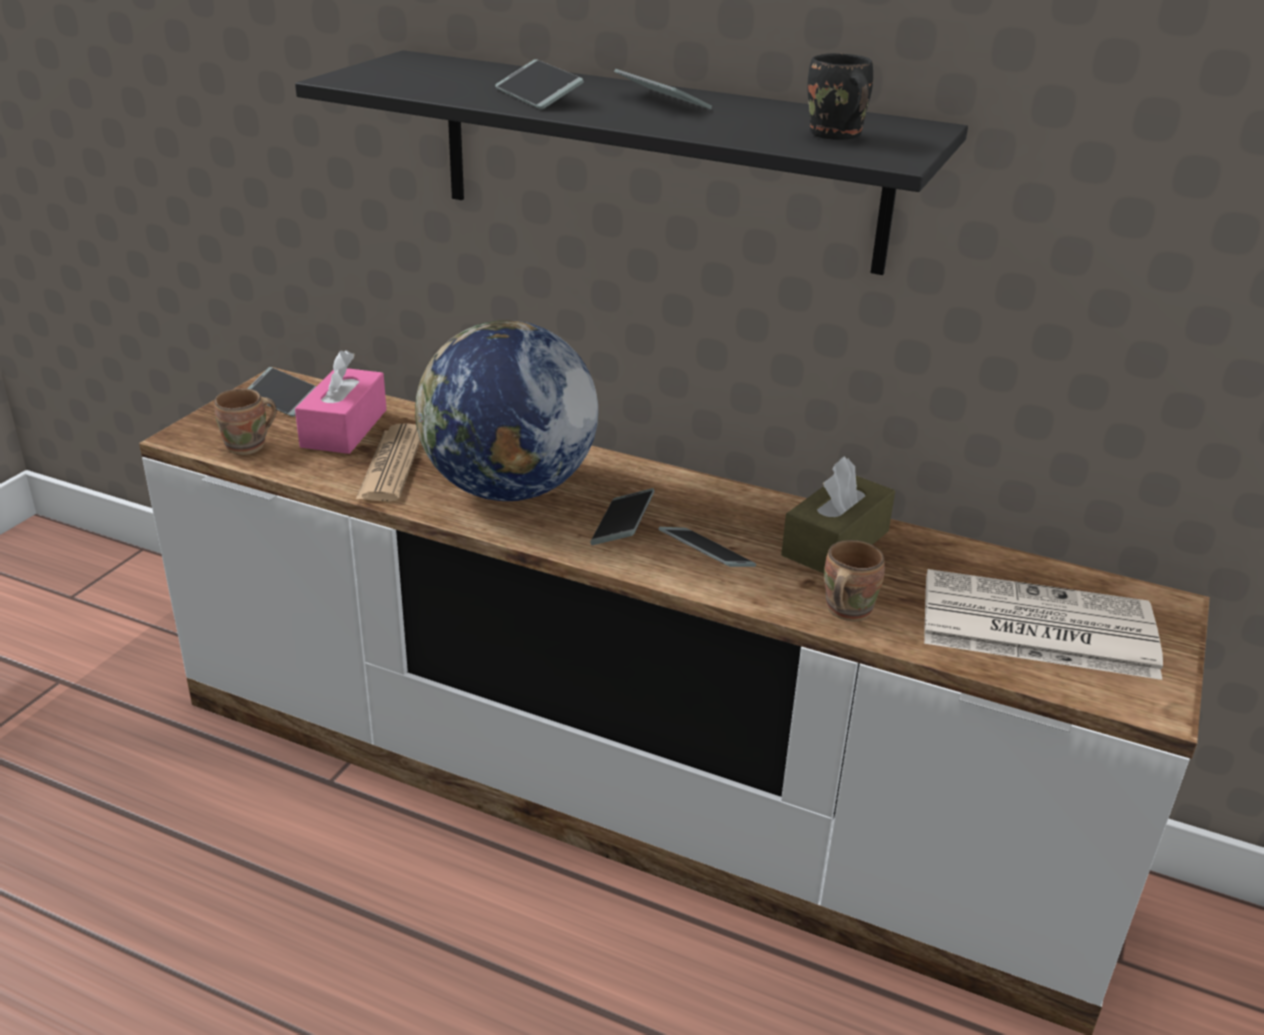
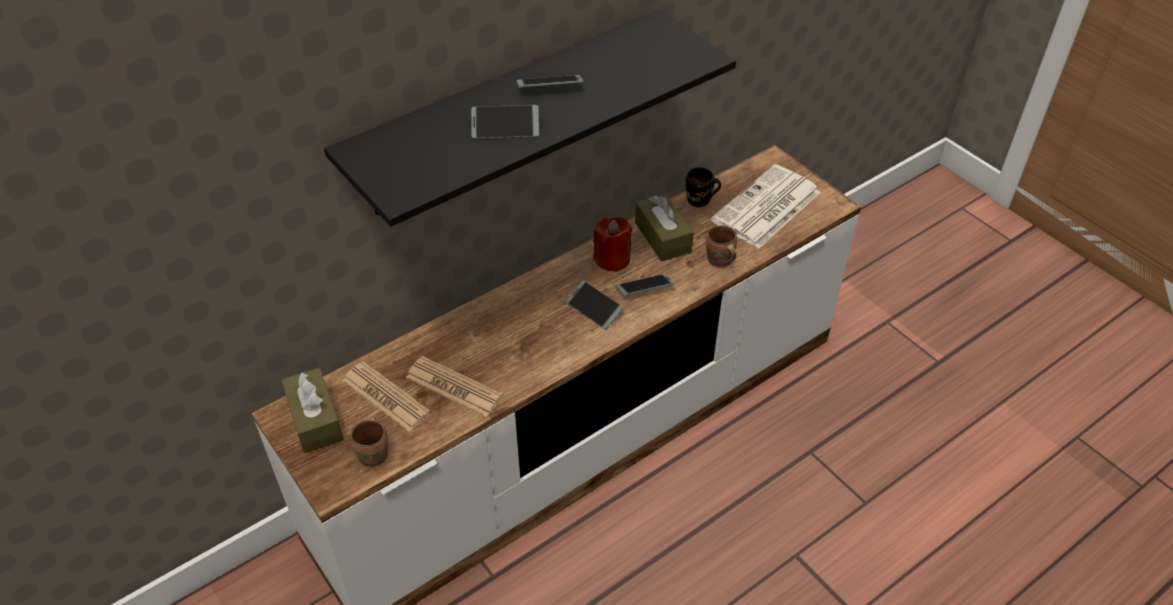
camera: 60 degrees left, 15 degrees up
(282, 399) = (315, 419): phone -> brown tissue box
(344, 428) = (386, 397): pink tissue box -> newspaper
(508, 489) = (522, 343): globe -> none
(738, 513) = (612, 259): none -> red candle
(834, 136) = (657, 58): black mug -> black mug (699, 201)

